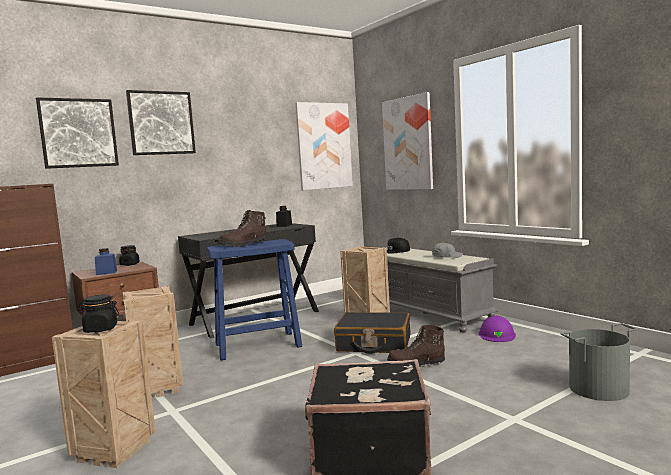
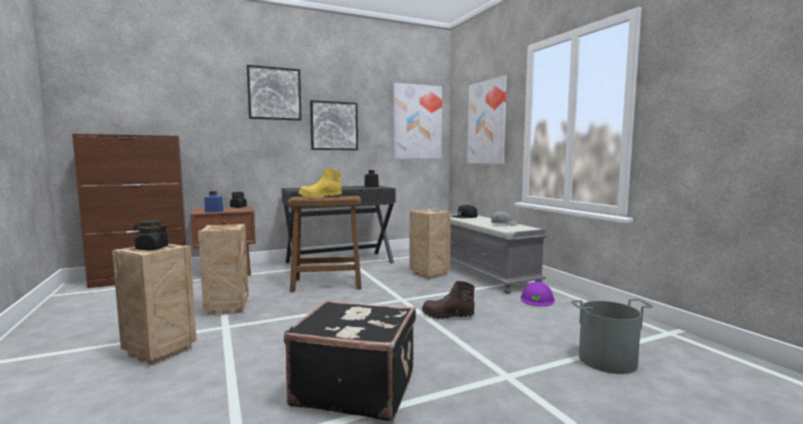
camera: 10 degrees right, 0 degrees up
(78, 133) = (205, 97): picture -> picture (334, 126)
(243, 245) = (320, 197): brown boot -> yellow boot
(257, 345) = (326, 284): blue stool -> brown stool
(374, 344) = (422, 294): black suitcase -> none

